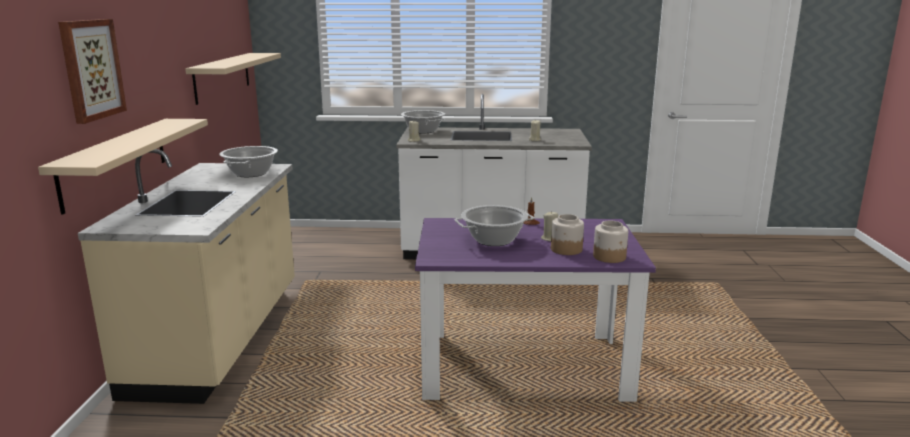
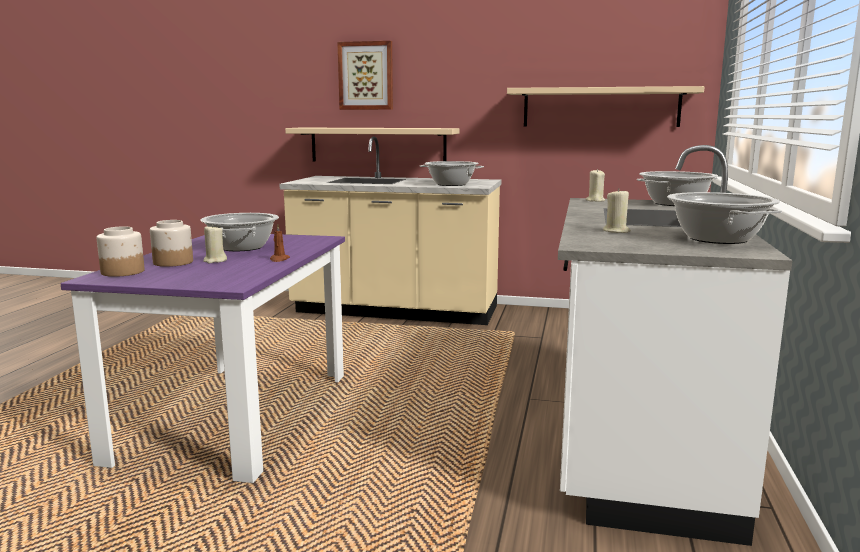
camera: 100 degrees right, 5 degrees down
(543, 131) = (717, 239): none -> cooking pot

